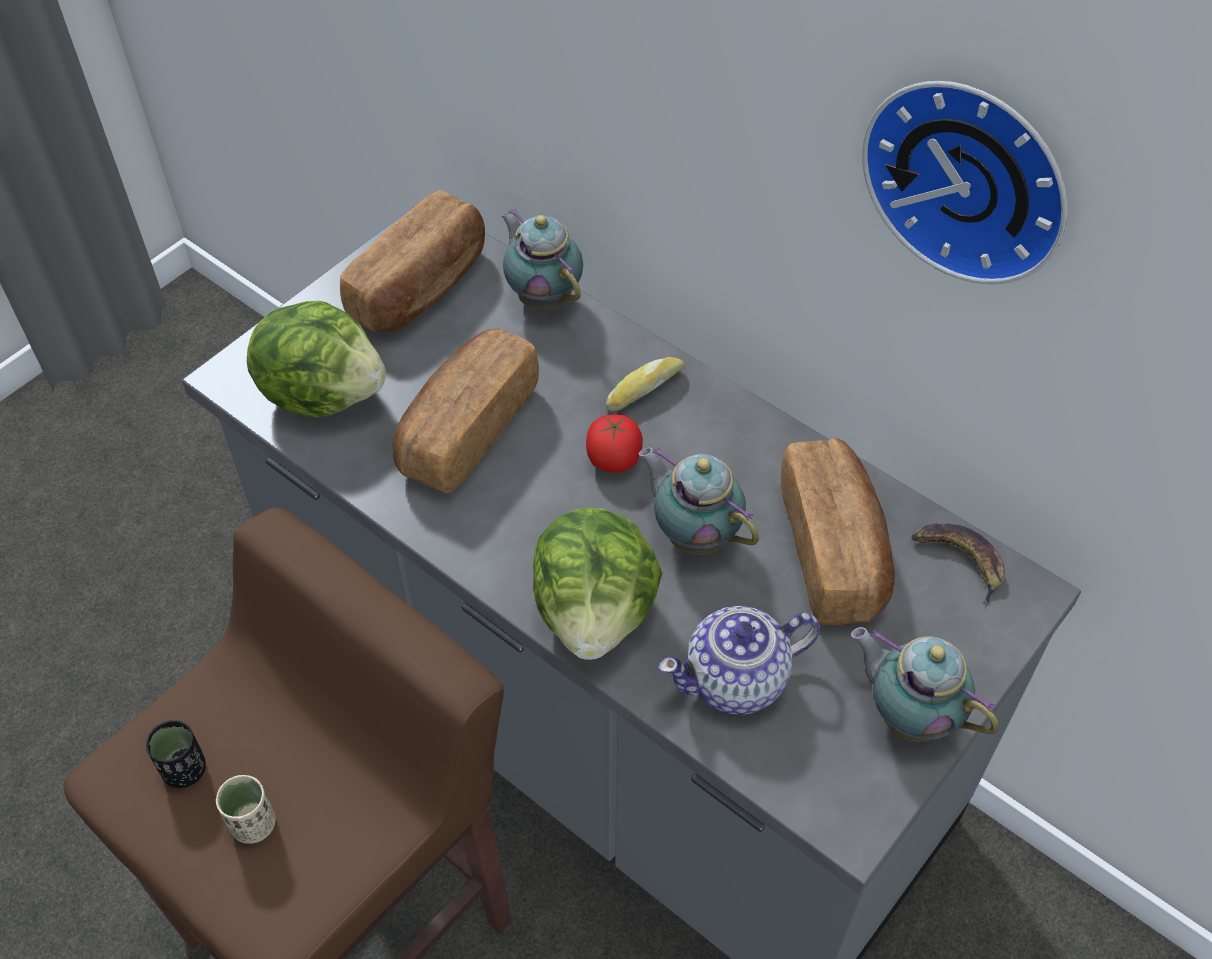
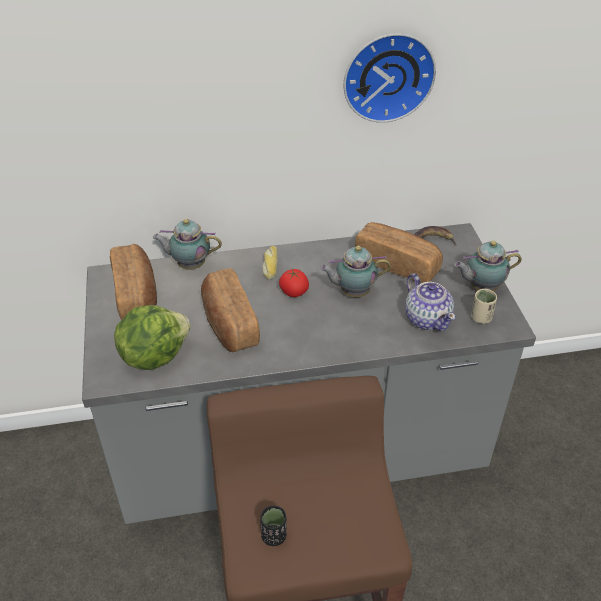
camera: 50 degrees left, 10 degrees down
(253, 824) = (326, 525): beige cup -> beige cup (481, 318)
(595, 612) = (359, 337): lettuce -> none
(737, 680) = (427, 318): teapot -> teapot turned 45 degrees counterclockwise

